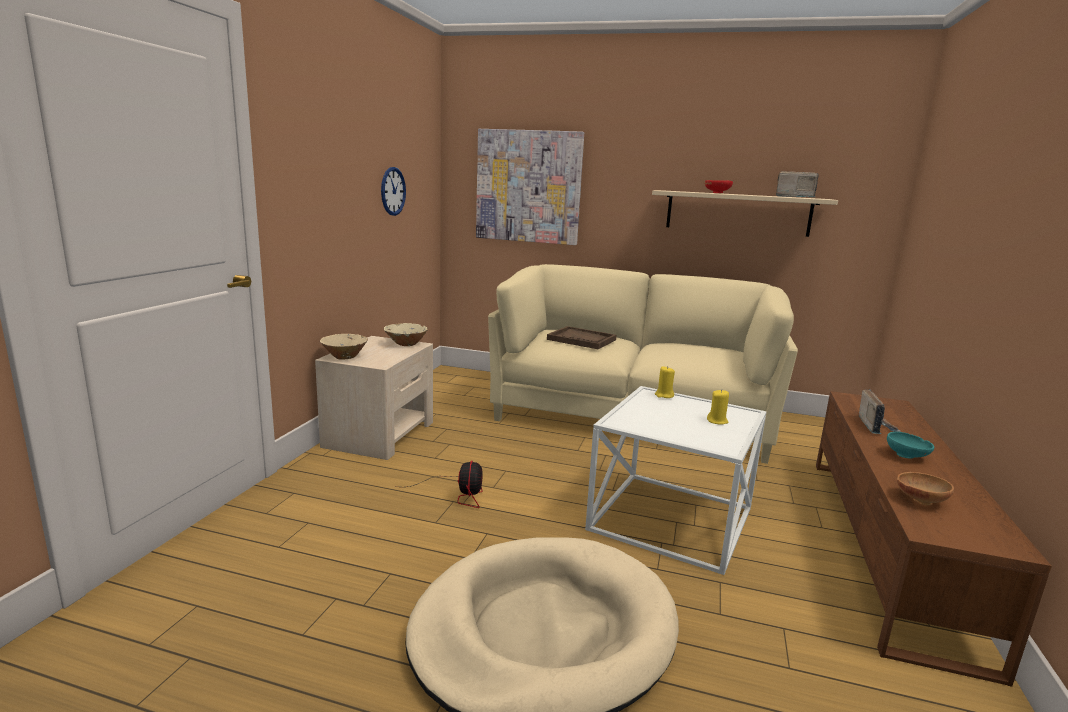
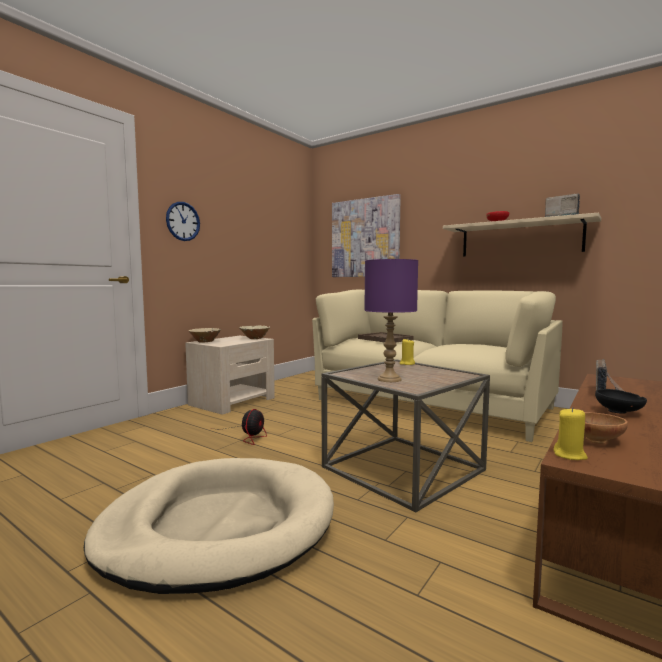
camera: 20 degrees right, 10 degrees down
(393, 191) = (264, 242): wall clock -> wall clock (183, 221)
(672, 518) = (404, 468): white side table -> brown side table
(678, 429) = (389, 379): none -> purple table lamp
(717, 421) = (433, 377): yellow candle -> yellow candle (570, 455)
(907, 456) = (620, 412): turquoise bowl -> black bowl

